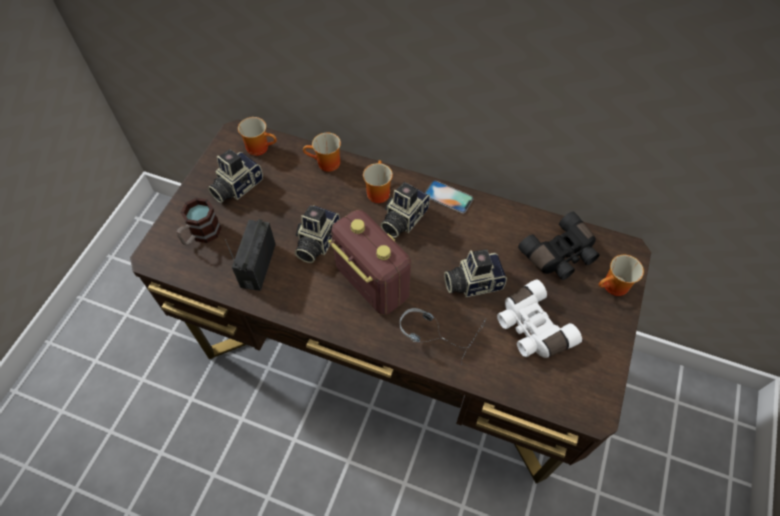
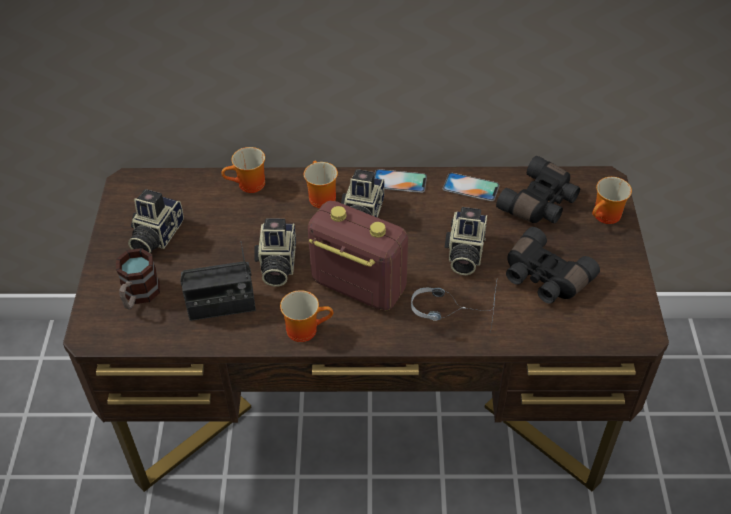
camera: 20 degrees left, 10 degrees down
(258, 265) = (221, 306): radio -> radio turned 90 degrees counterclockwise
(260, 147) = (163, 188): mug -> mug (305, 328)
(472, 282) = (464, 253): camera -> camera turned 45 degrees counterclockwise
(506, 221) = (471, 187): none -> phone
(531, 328) = (543, 278): white binoculars -> black binoculars

